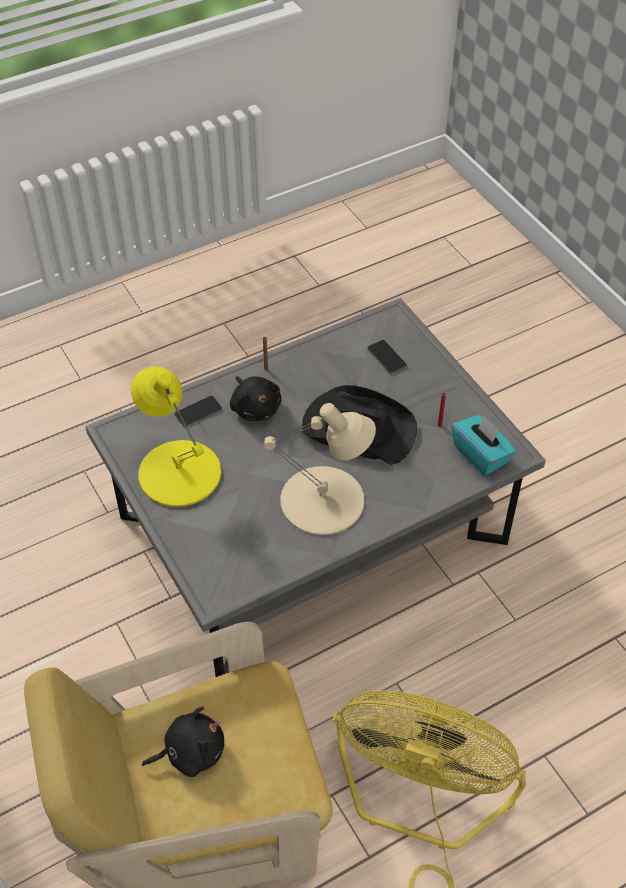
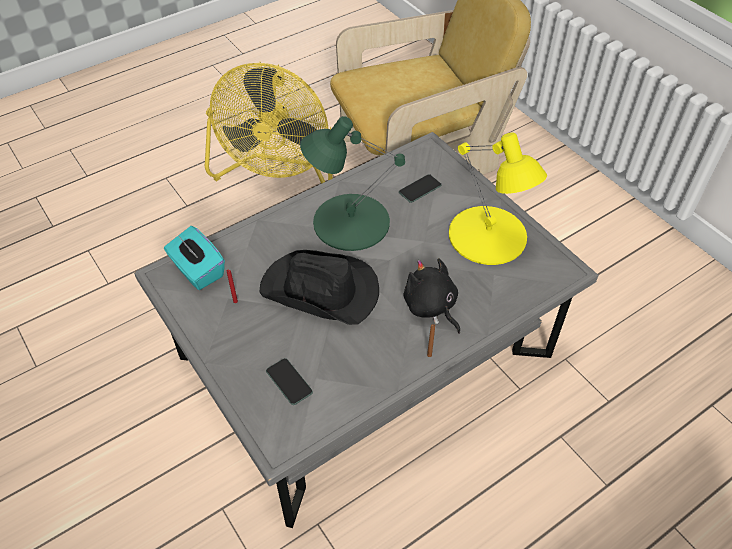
camera: 175 degrees right, 0 degrees up
(190, 752) = (423, 91): black plush toy -> none
(198, 412) = (490, 298): phone -> phone (420, 189)
(323, 501) = (350, 221): beige table lamp -> green table lamp

